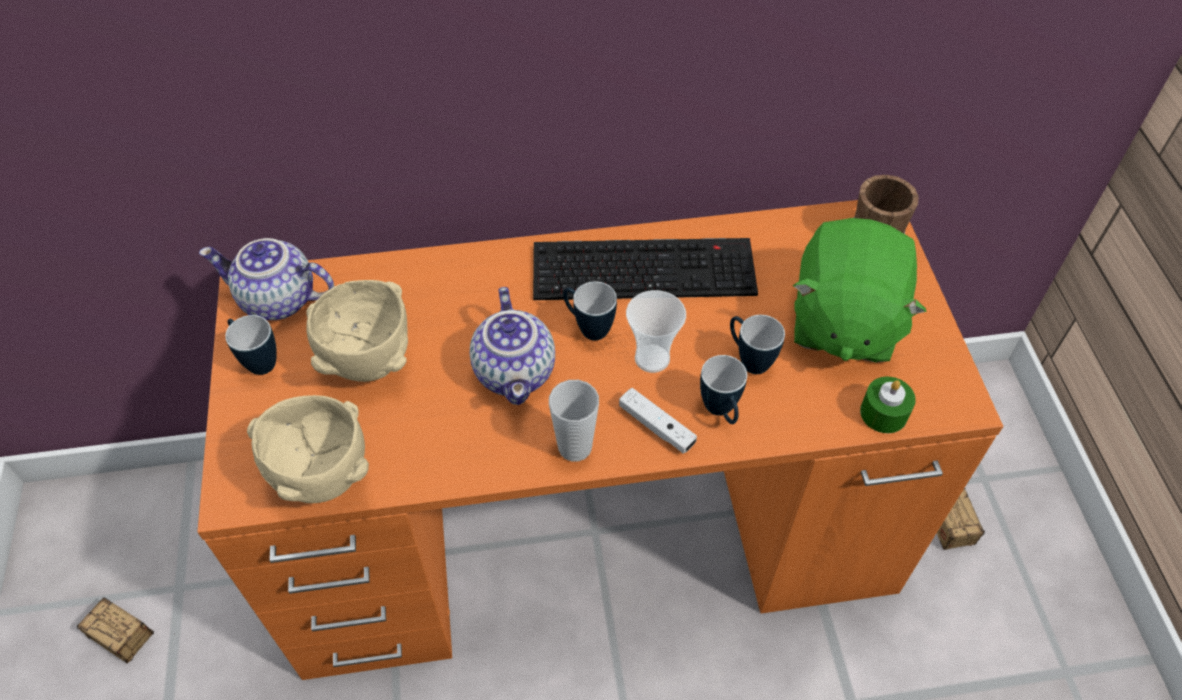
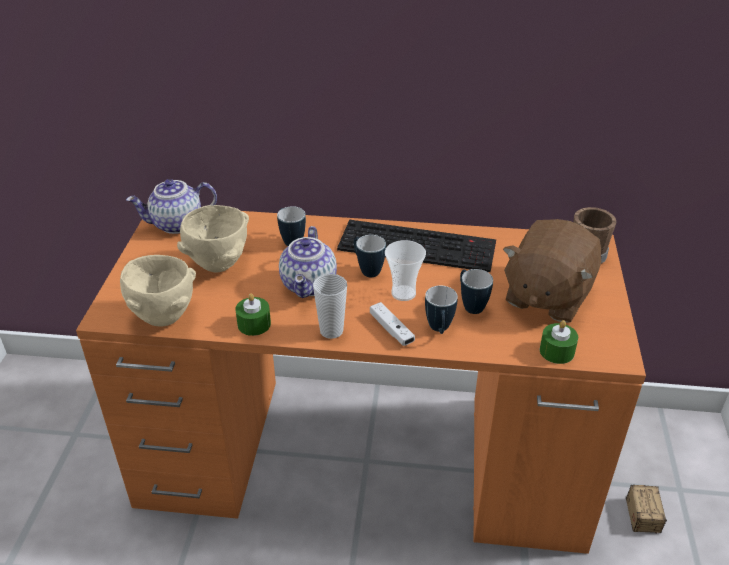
camera: 15 degrees right, 15 degrees down
(149, 653) = (40, 468): storage box -> none
(257, 360) = (151, 252): mug -> mug (290, 240)
(277, 301) = (176, 225): teapot -> teapot turned 45 degrees counterclockwise
(461, 460) = (254, 324): none -> green candle
(843, 321) = (546, 296): green plush toy -> brown plush toy

